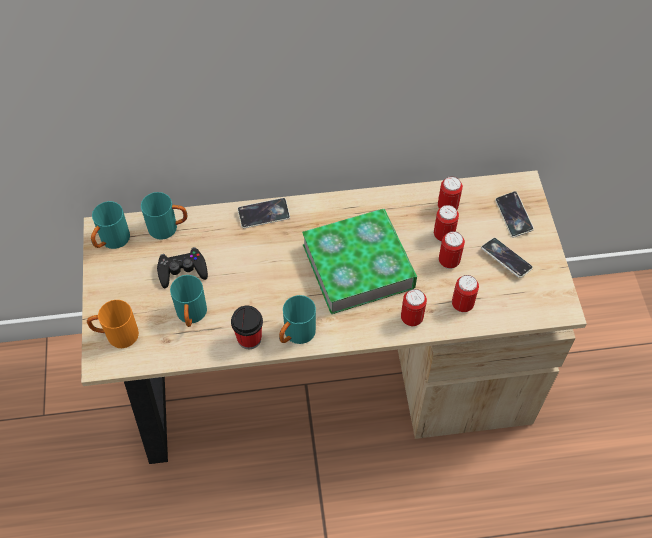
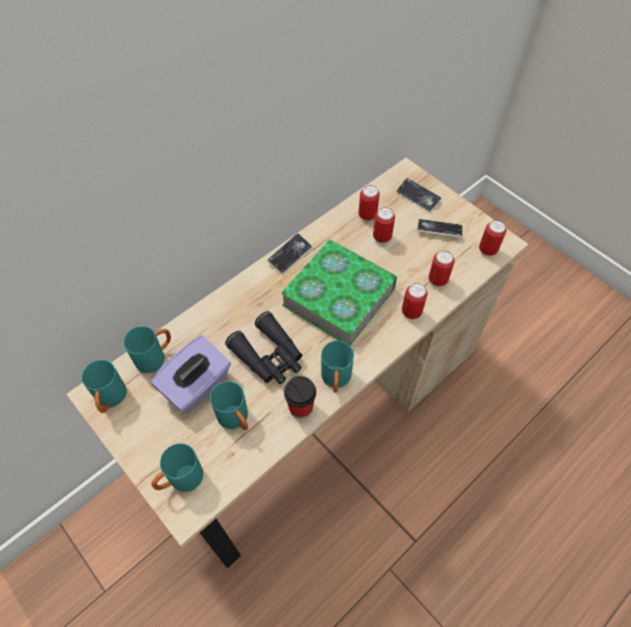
camera: 35 degrees left, 0 degrees up
(116, 335) = (180, 480): orange mug -> turquoise mug
(182, 270) = (197, 386): black game controller -> purple tissue box
(257, 282) = (269, 356): none -> black binoculars
(264, 215) = (231, 299): phone -> phone (290, 255)
(449, 261) = (401, 254): can -> can (487, 250)

